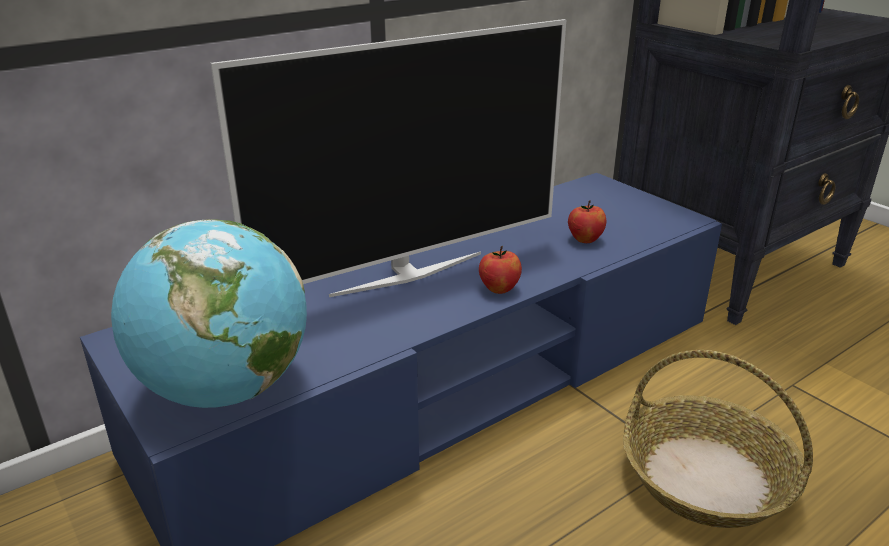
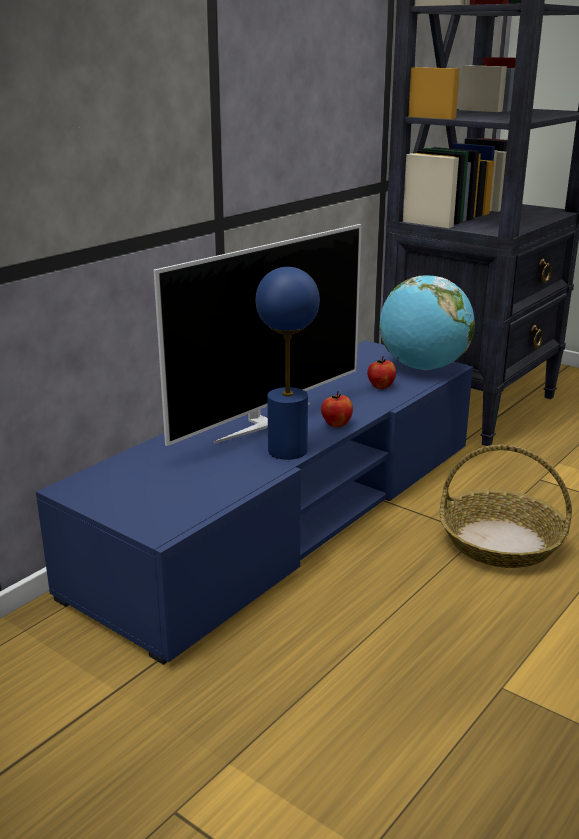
camera: 15 degrees left, 5 degrees down
(225, 390) = (179, 506): globe -> globe (423, 368)
(414, 320) = (287, 450): none -> blue table lamp

